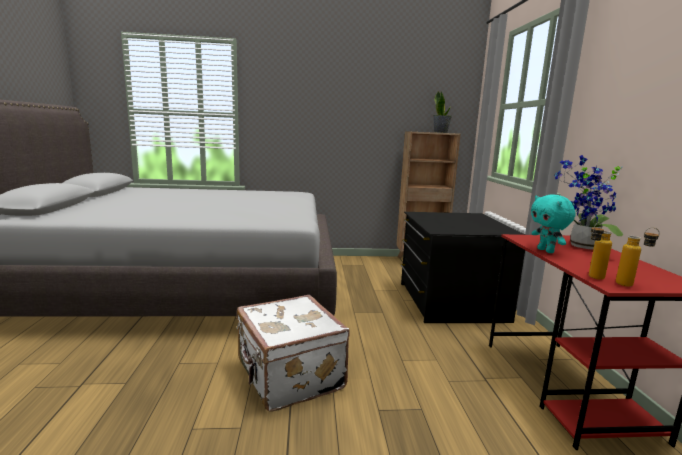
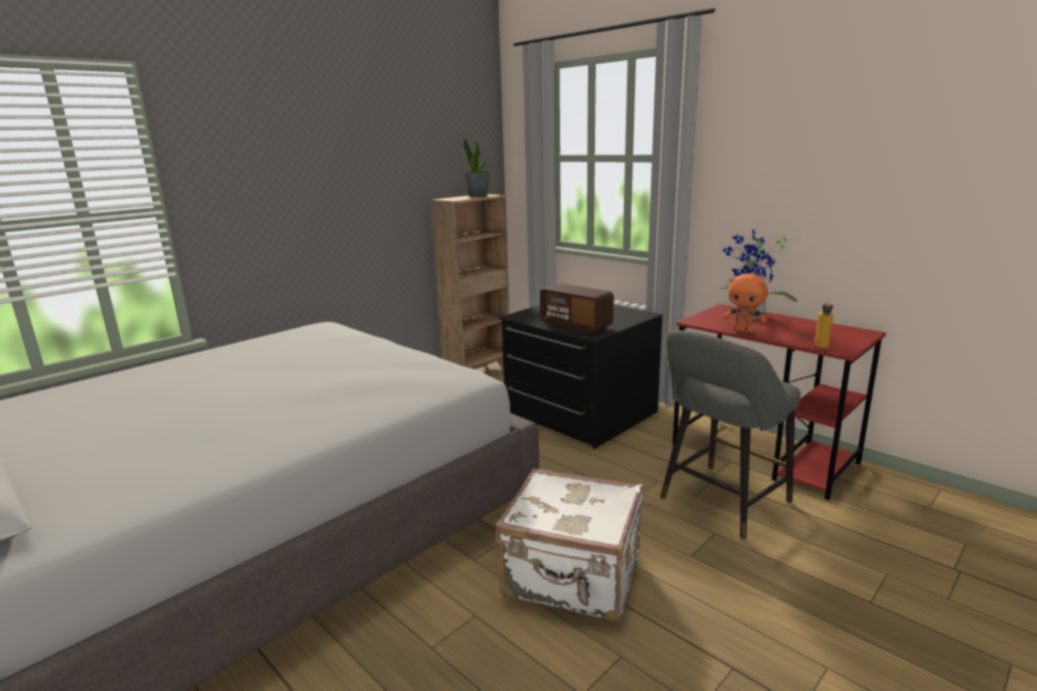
camera: 40 degrees left, 5 degrees up
(440, 225) = (576, 325): none -> radio
(461, 396) = (721, 503): none -> grey stool
(546, 251) = (744, 331): turquoise plush toy -> orange plush toy
(631, 285) = (847, 345): bottle -> none

